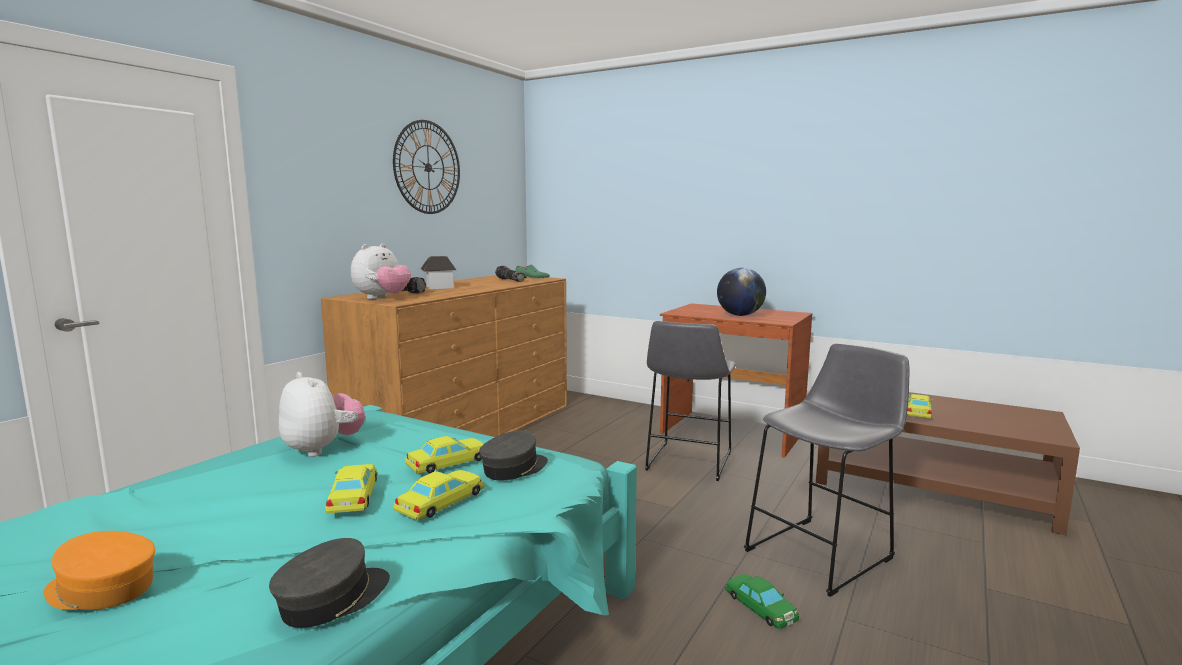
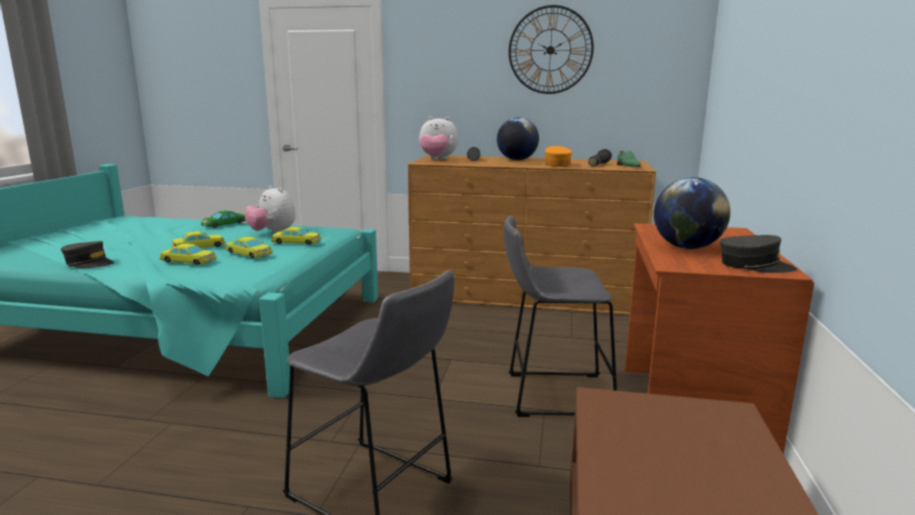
camera: 70 degrees right, 5 degrees up
(101, 589) = (113, 237): orange cap -> orange cap (556, 164)
(323, 449) = (272, 233): plush toy -> plush toy turned 105 degrees clockwise
(439, 287) = (517, 160): toy house -> globe
(514, 468) = (241, 267): grey cap -> grey cap (754, 266)
(761, 606) = (265, 457): green toy car -> green toy car (224, 224)
(918, 411) = (655, 468): yellow toy car -> yellow toy car (296, 242)

